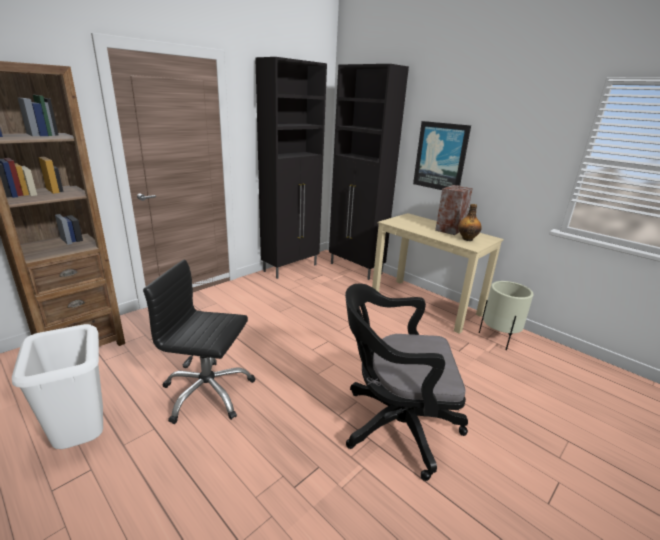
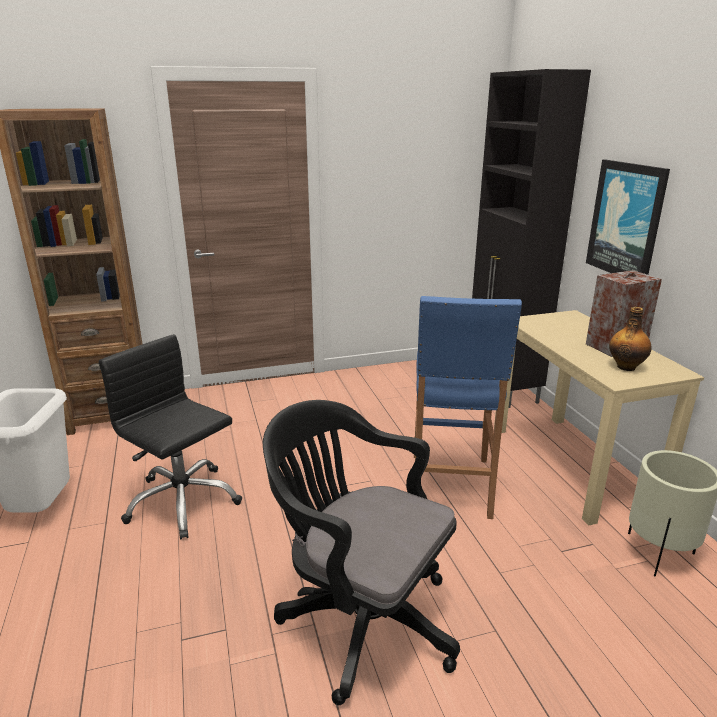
camera: 30 degrees right, 0 degrees up
(291, 268) = (407, 370): black cabinet -> none
(376, 331) = (450, 485): none -> blue stool

